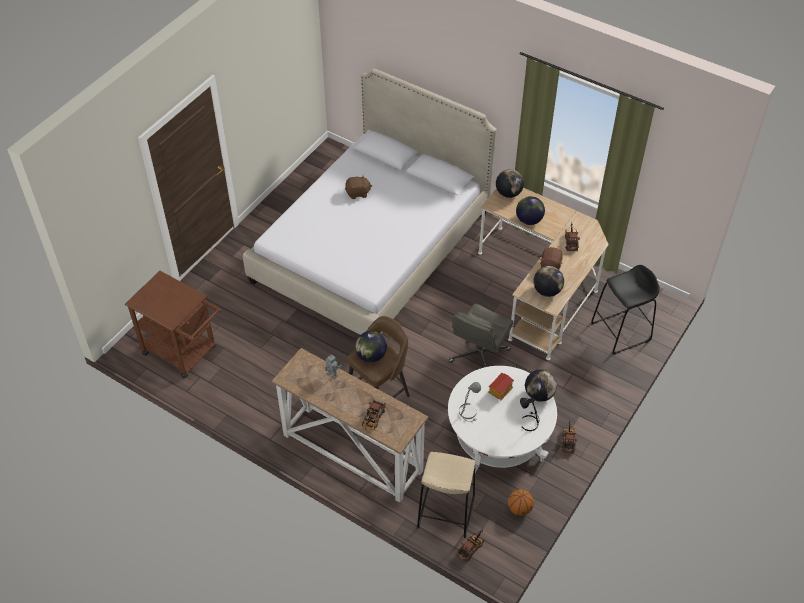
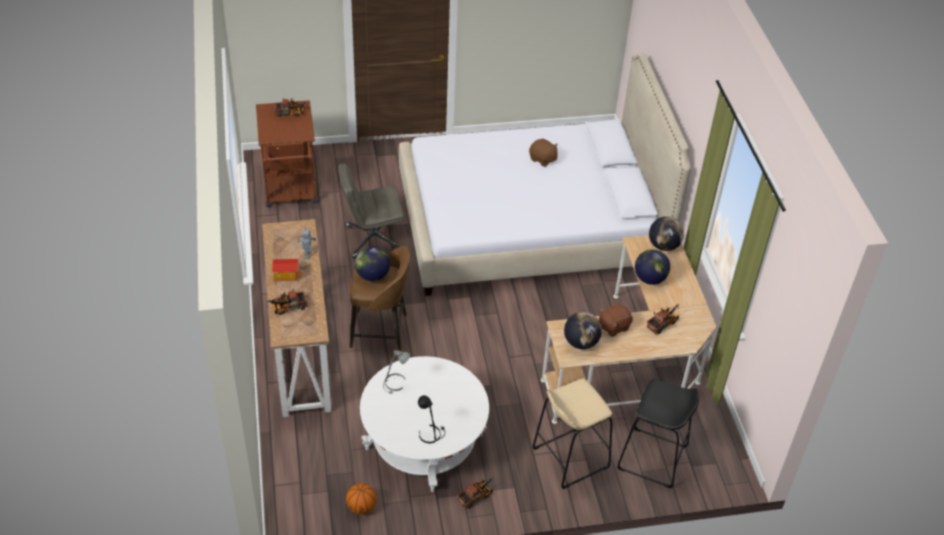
camera: 45 degrees right, 5 degrees down
(445, 512) = (304, 455): beige stool -> beige stool (570, 457)
(471, 548) = (285, 498): toy truck -> toy truck (291, 113)
(479, 356) = (498, 371): grey office chair -> grey office chair (372, 239)
(500, 390) = (443, 391): toy house -> toy house (286, 276)
(539, 394) = (471, 421): globe -> none

